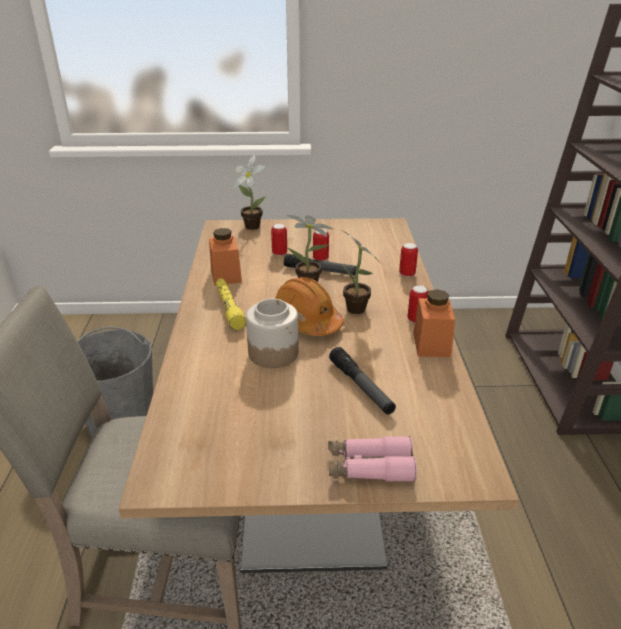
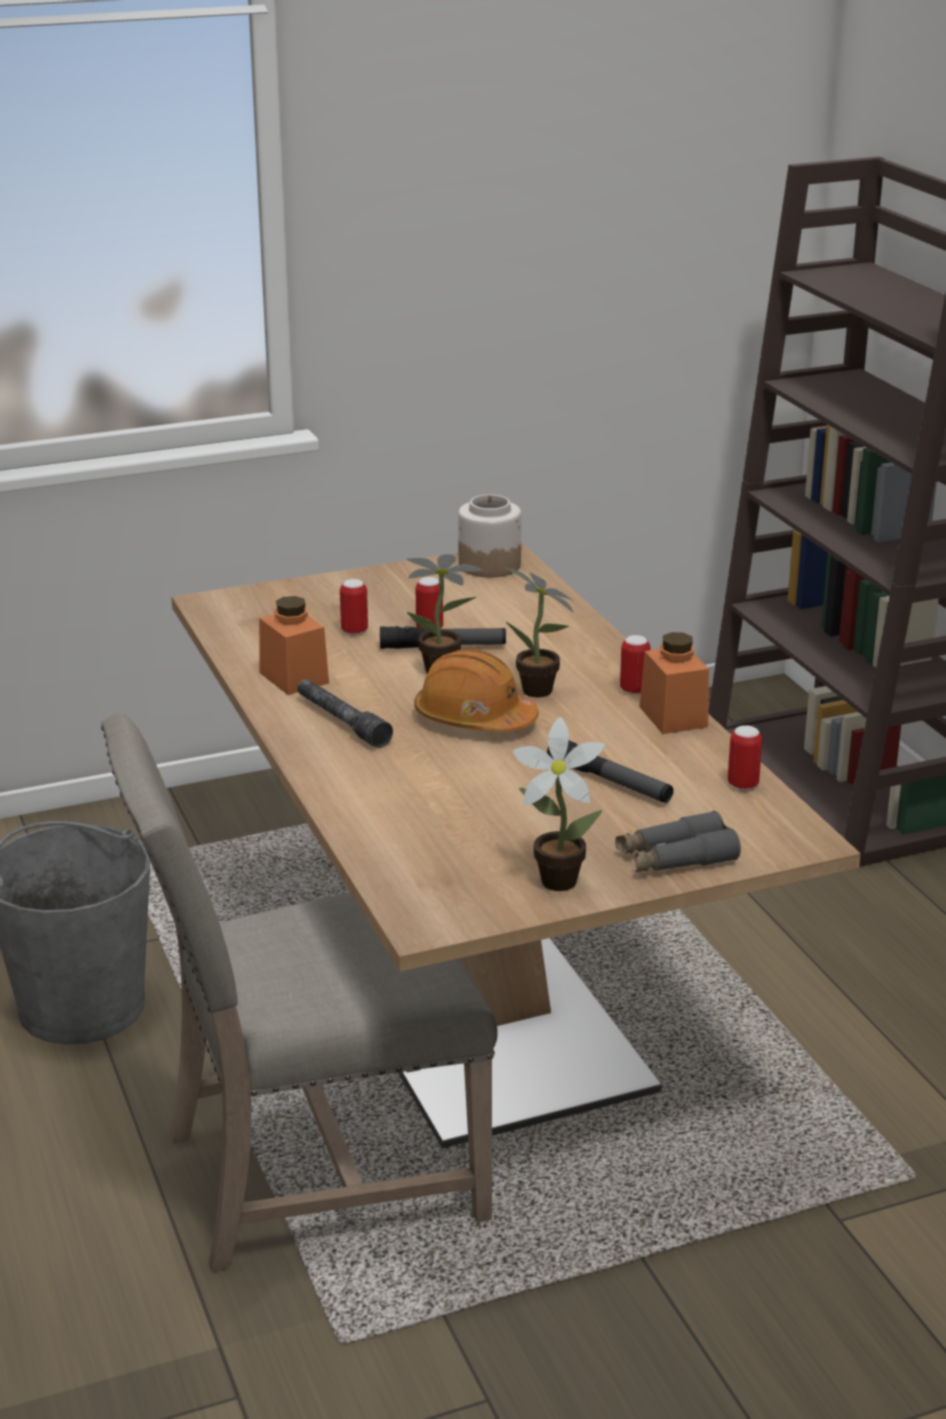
camera: 20 degrees left, 5 degrees down
(229, 308) = (342, 722): yellow flashlight -> grey flashlight
(251, 225) = (265, 593): potted plant -> potted plant (553, 879)
(273, 353) = (458, 765): jar -> jar (489, 565)
(370, 467) = (675, 858): pink binoculars -> grey binoculars
(407, 274) = (581, 630): can -> can (742, 784)

